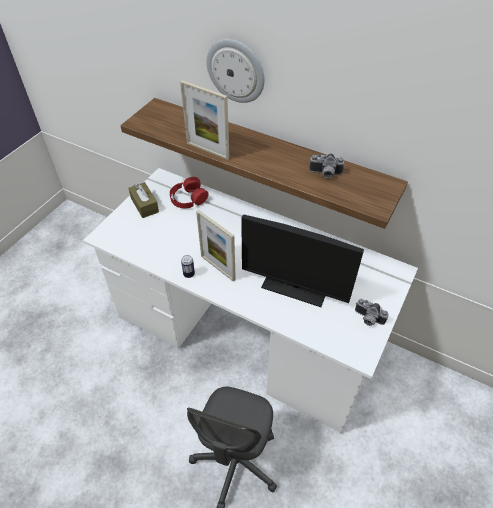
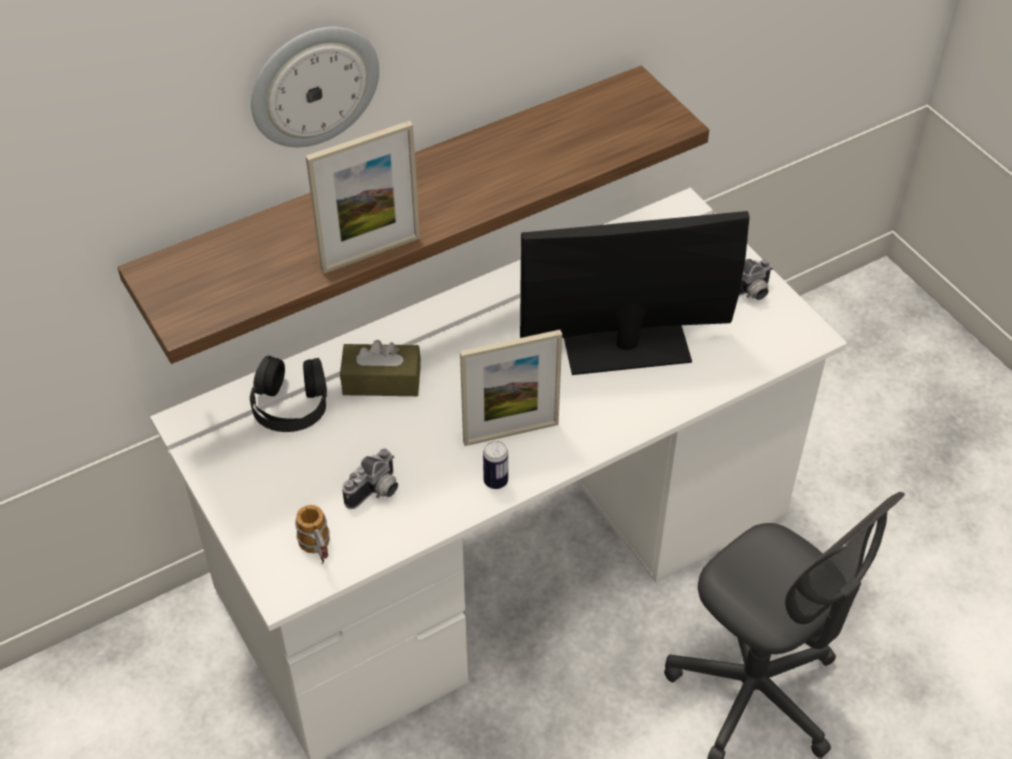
camera: 60 degrees left, 0 degrees up
(123, 238) = (319, 552): none -> mug
(144, 205) = (250, 481): brown tissue box -> brown tissue box (381, 381)
(188, 198) = (291, 403): red headphones -> black headphones
(295, 286) = (626, 348): monitor -> monitor turned 150 degrees counterclockwise
(325, 174) = (556, 140): camera -> camera (376, 492)

